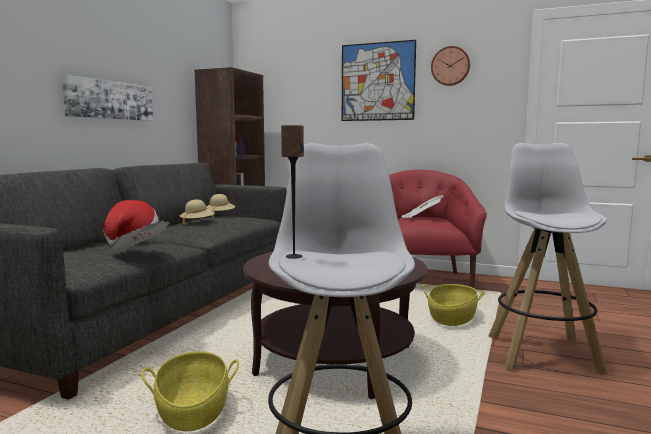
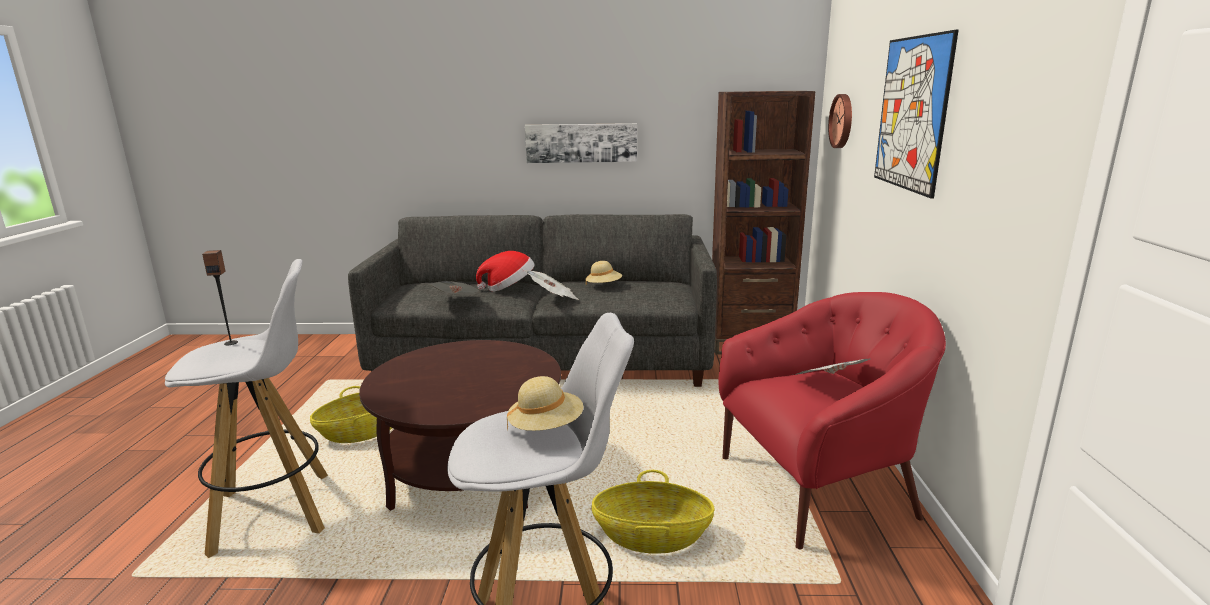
camera: 70 degrees right, 10 degrees up
(199, 232) = (553, 298): none -> newspaper
(220, 215) = (664, 282): beige hat -> beige hat (546, 427)
(450, 66) = (987, 92): wall clock -> wall clock (843, 121)

